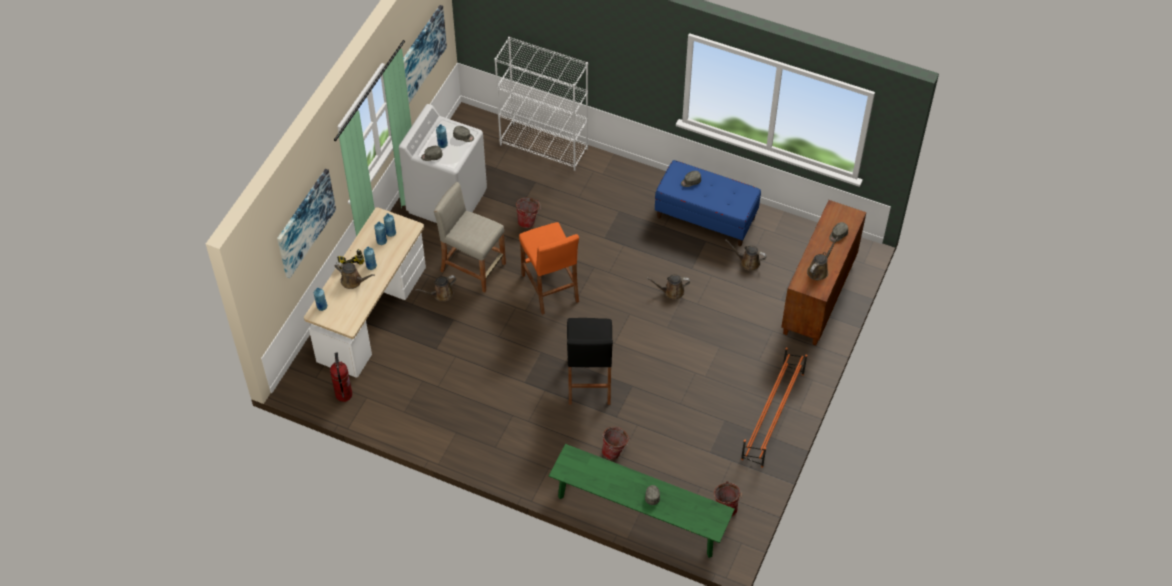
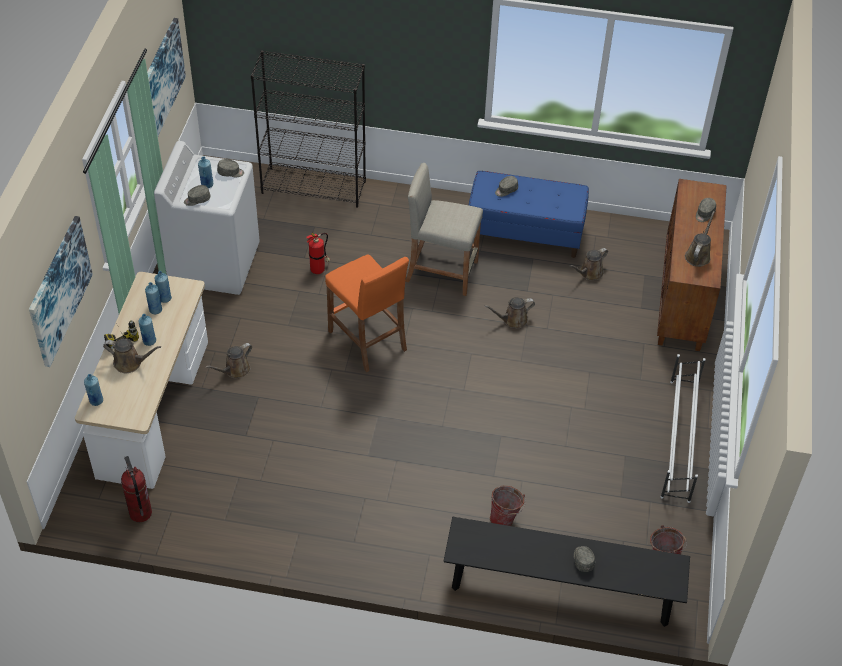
camera: 15 degrees left, 5 degrees down
(473, 267) = (266, 332): beige stool -> beige stool (441, 271)
(528, 221) = (319, 270): bucket -> fire extinguisher
(544, 146) = (314, 187): white bookcase -> black bookcase
(589, 381) = (447, 439): black stool -> none
(639, 514) = (561, 590): green bench -> black bench
(748, 262) = (589, 273): brown watering can -> brown watering can turned 45 degrees counterclockwise
(772, 416) = (679, 440): orange shoe rack -> white shoe rack

